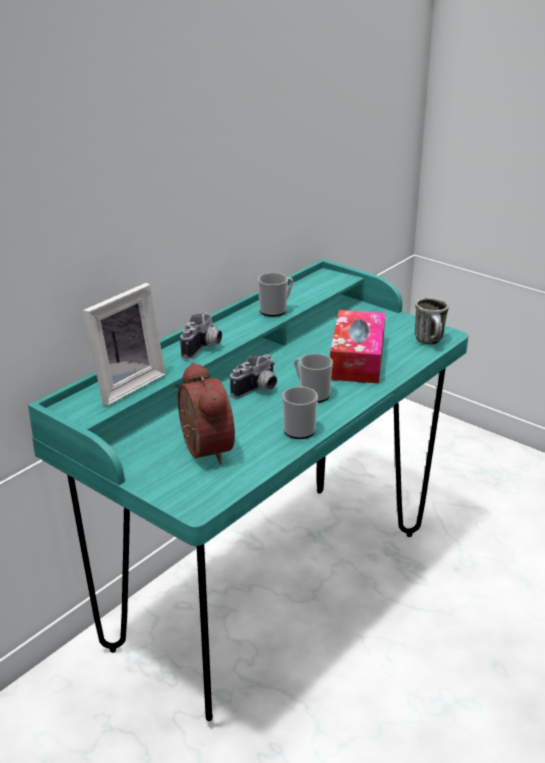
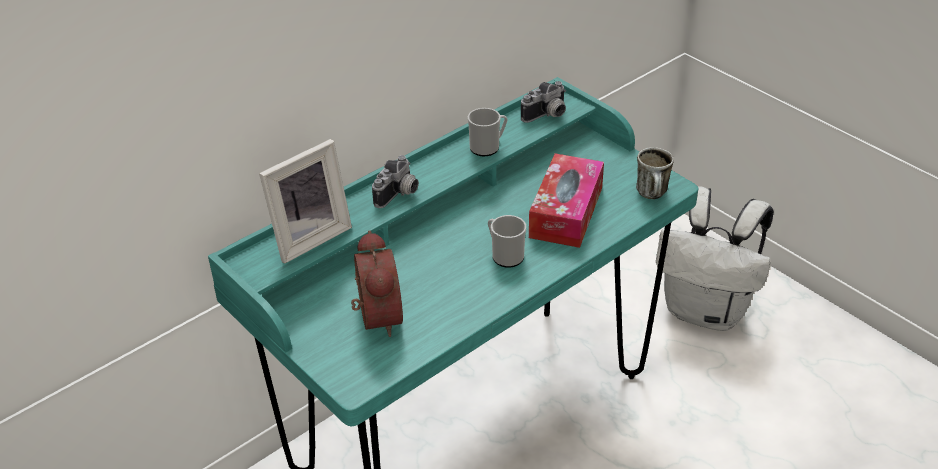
camera: 10 degrees right, 10 degrees up
(258, 390) = (450, 245): camera -> camera (547, 115)
(299, 428) = (481, 299): mug -> none
(462, 477) = (707, 311): none -> white backpack

